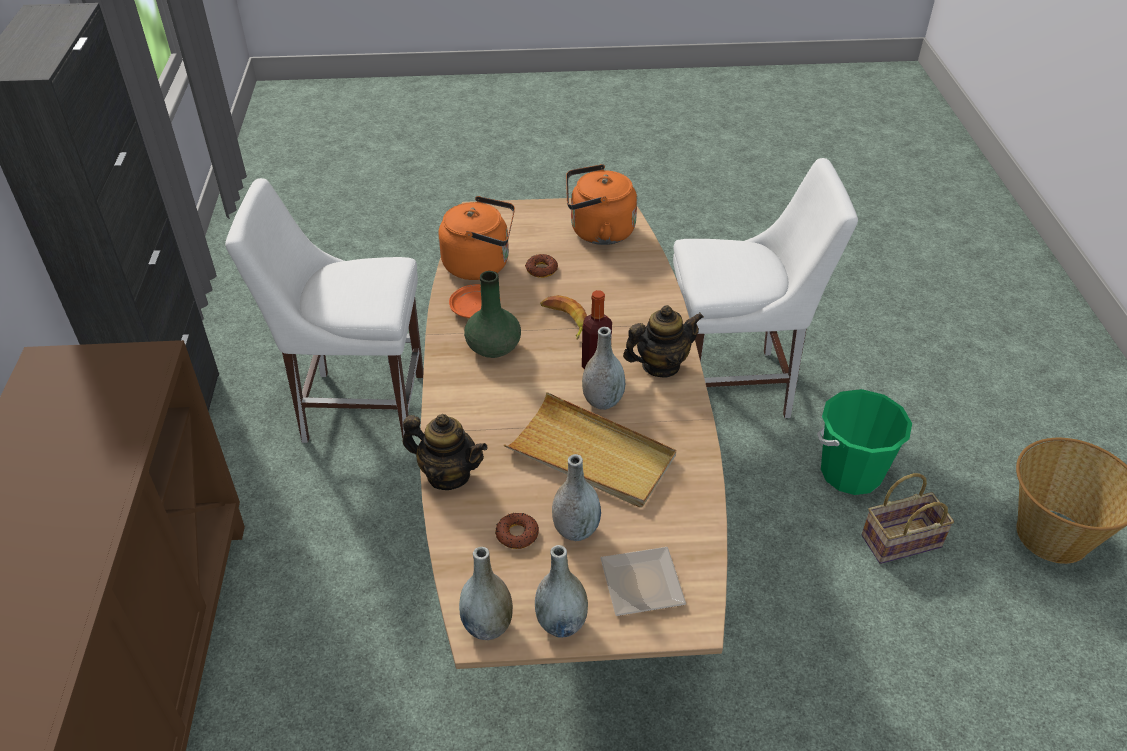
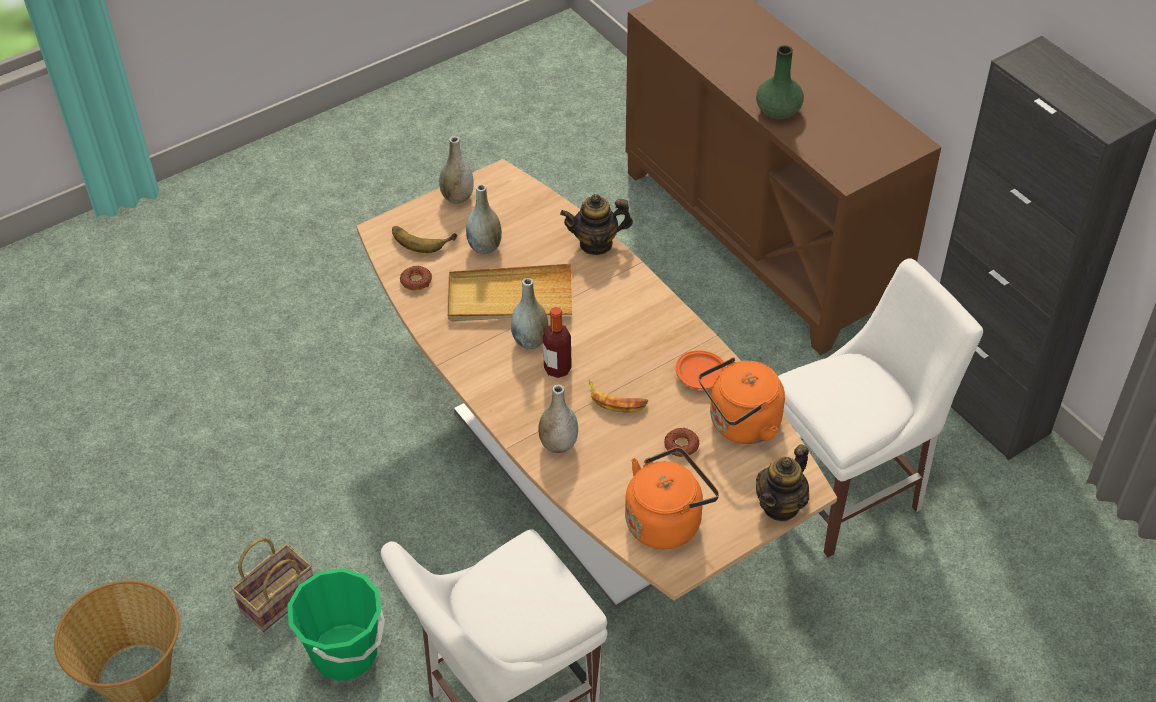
camera: 150 degrees right, 5 degrees up
(487, 626) = (499, 179): grey vase -> grey vase (558, 444)
(494, 348) = (651, 348): green vase -> green vase (777, 111)
(517, 534) = (520, 229): donut -> donut (416, 281)
(643, 581) = (422, 237): plate -> banana
(660, 365) = (505, 393): teapot -> teapot (781, 505)

